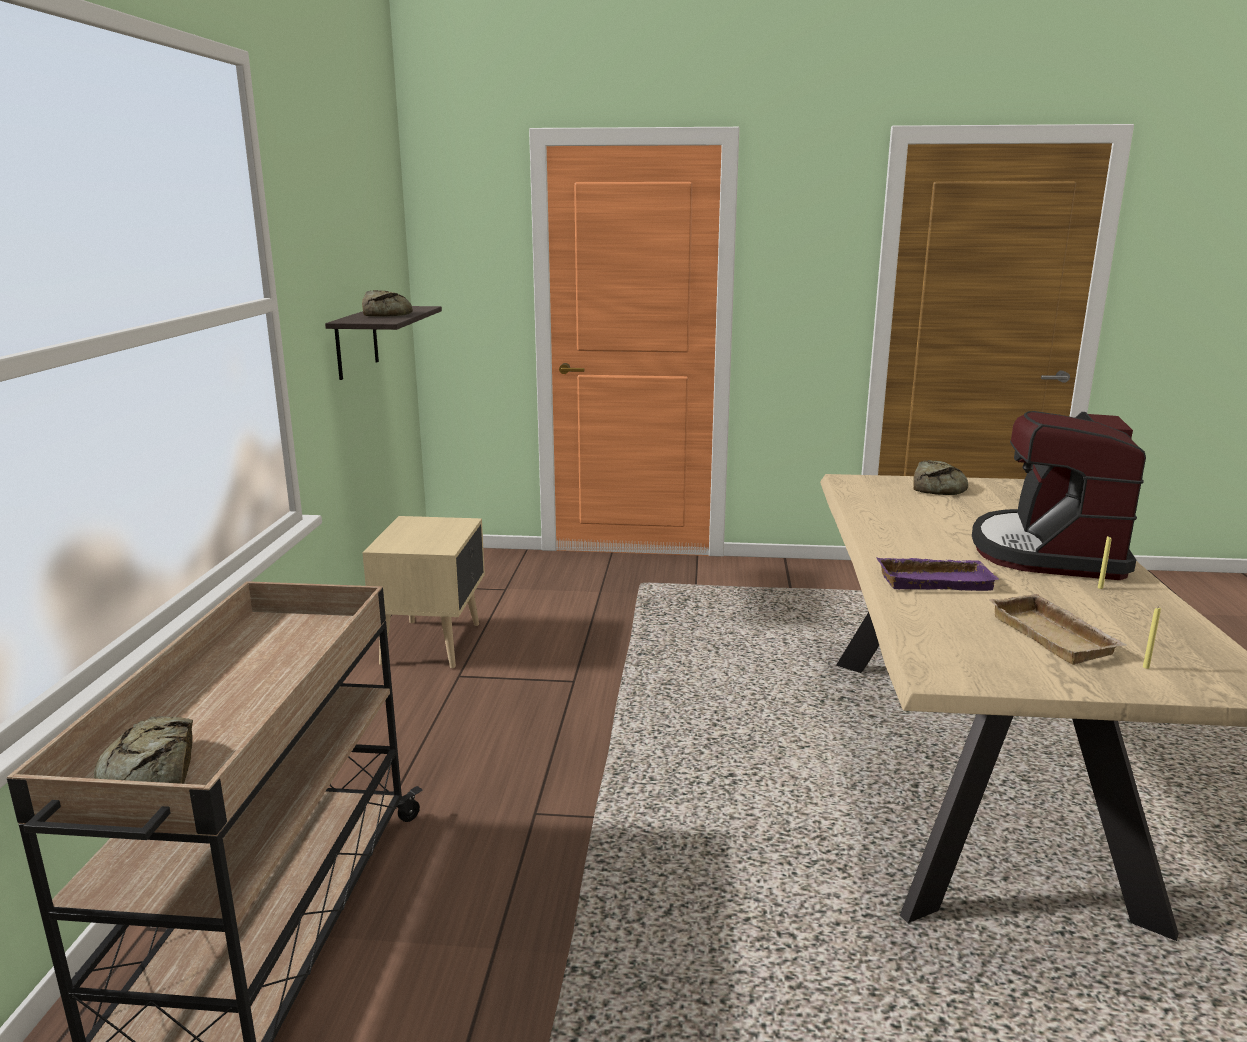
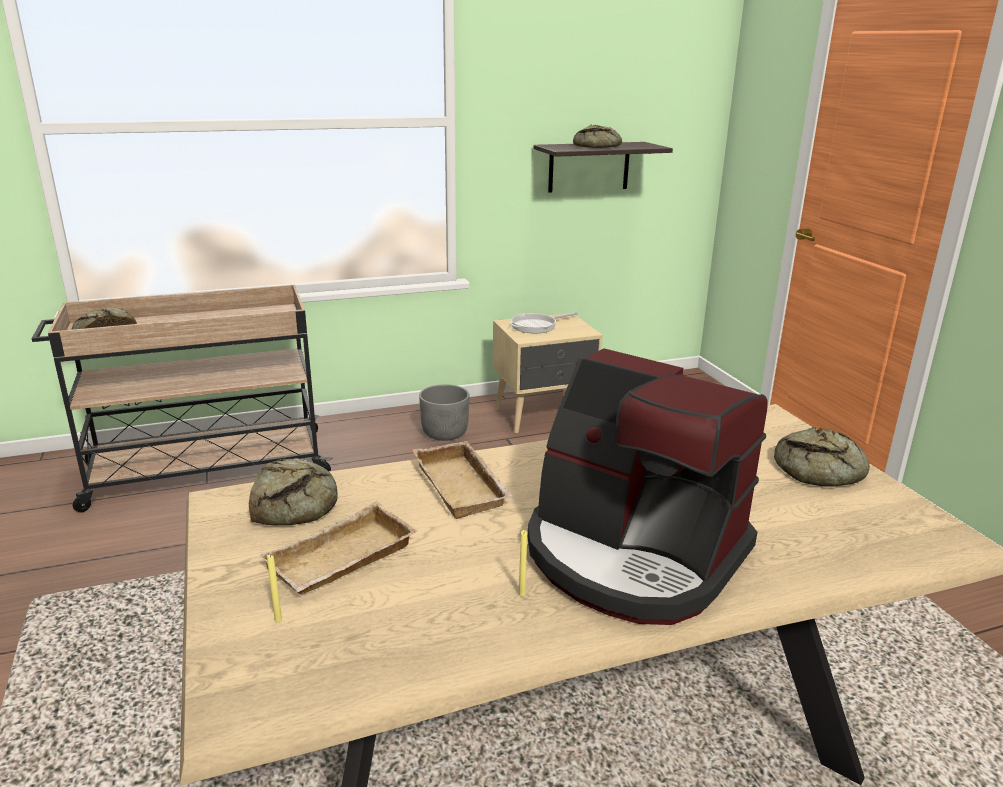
camera: 65 degrees right, 5 degrees up
(400, 710) = (445, 433): none -> grey planter
(414, 537) = (536, 326): none -> frying pan
(935, 580) = (464, 486): purple tray -> beige tray
(949, 644) = (296, 502): none -> bread
(1049, 551) = (633, 555): coffee machine -> coffee machine turned 135 degrees counterclockwise

